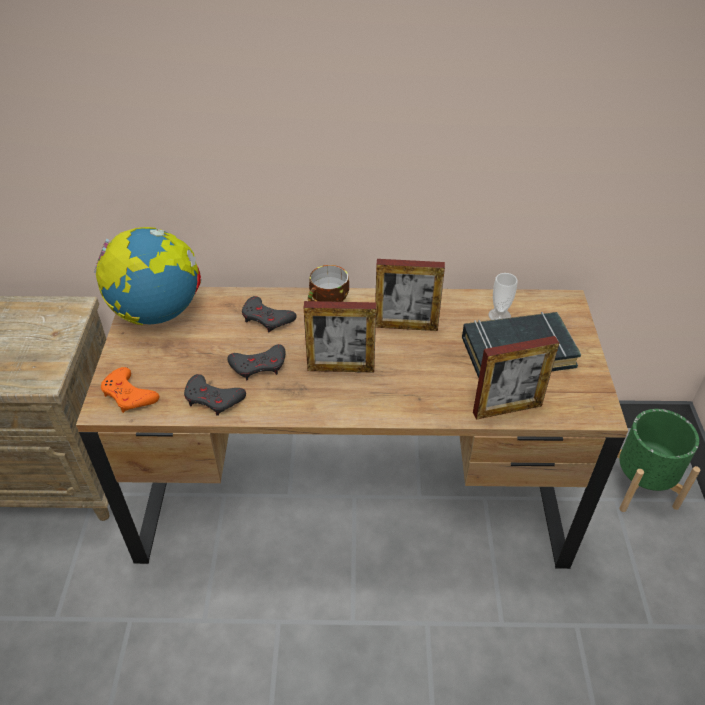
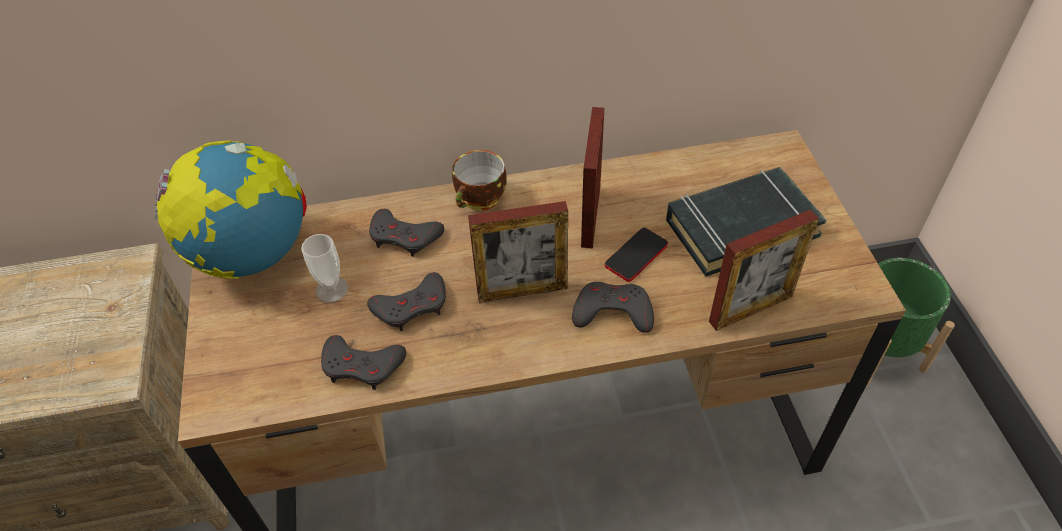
camera: 10 degrees left, 5 degrees up
(129, 395) = (243, 382): orange game controller -> none
(402, 393) = (612, 312): none -> grey game controller
(406, 326) = (590, 216): picture frame -> picture frame turned 105 degrees clockwise
(432, 358) = (636, 255): none -> phone
(499, 316) = (705, 182): cup -> cup (332, 289)

